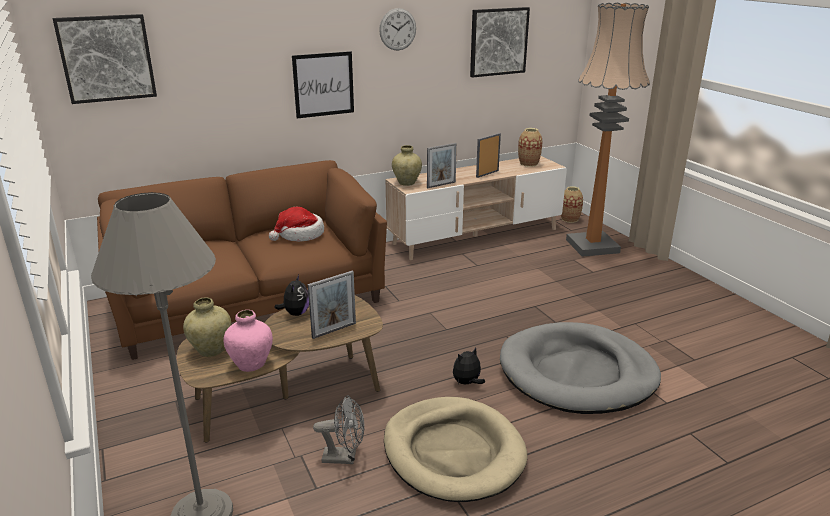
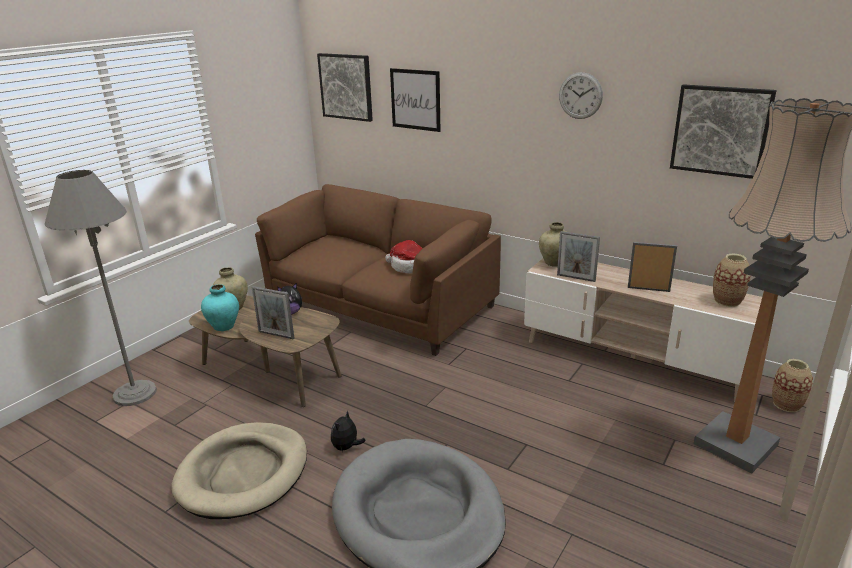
camera: 60 degrees right, 0 degrees up
(251, 365) = (224, 327): pink vase -> turquoise vase
(323, 84) = (498, 139): picture -> picture (415, 99)
(344, 457) = (212, 423): grey fan -> none
(467, 383) = (346, 447): plush toy -> plush toy turned 90 degrees counterclockwise

